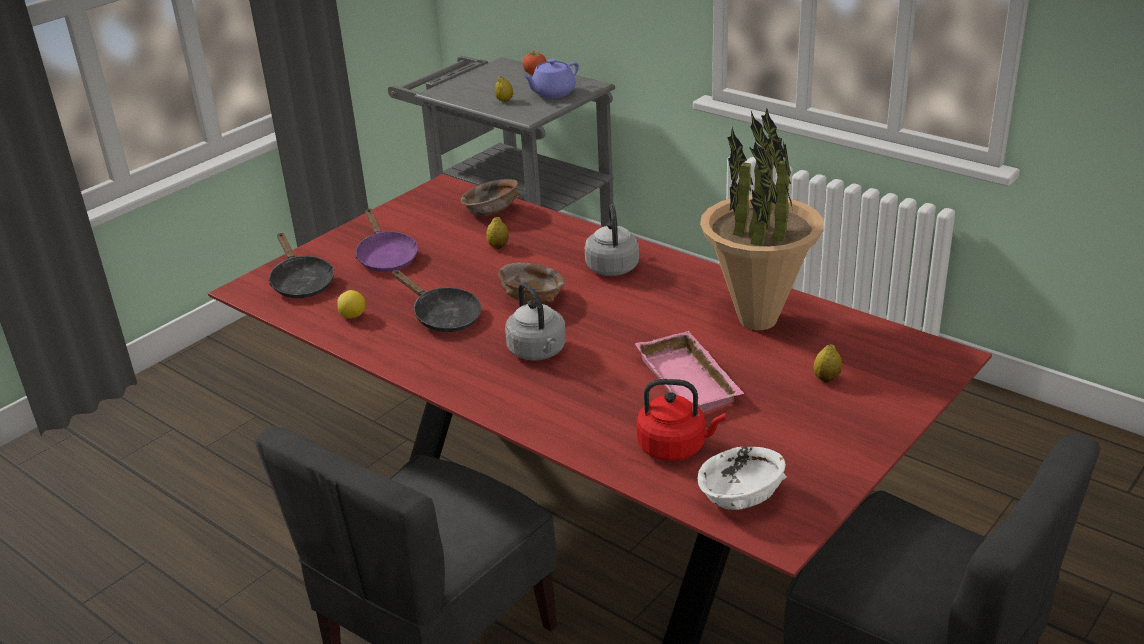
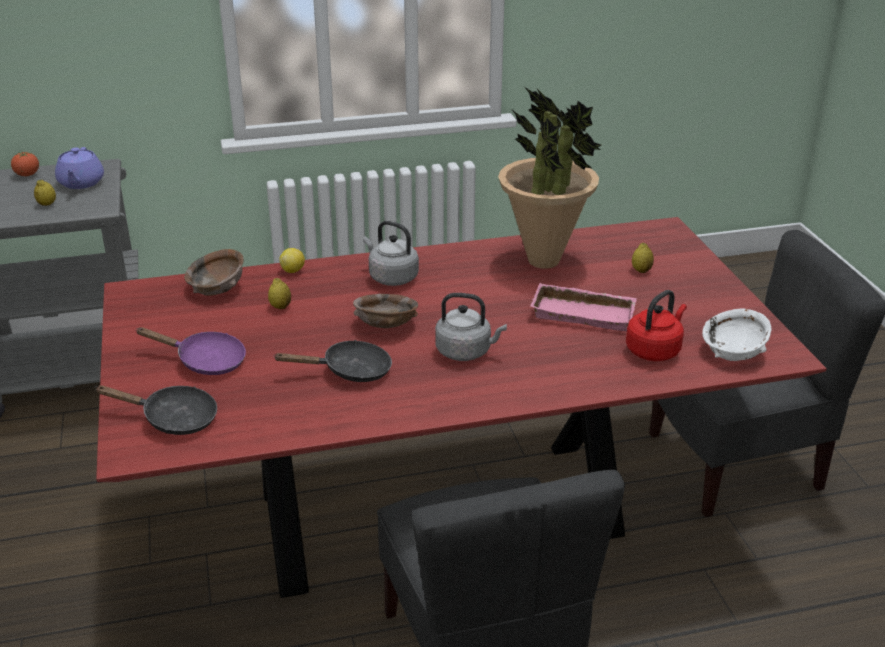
camera: 55 degrees left, 0 degrees up
(353, 316) = (280, 412): lemon -> lemon (293, 271)

